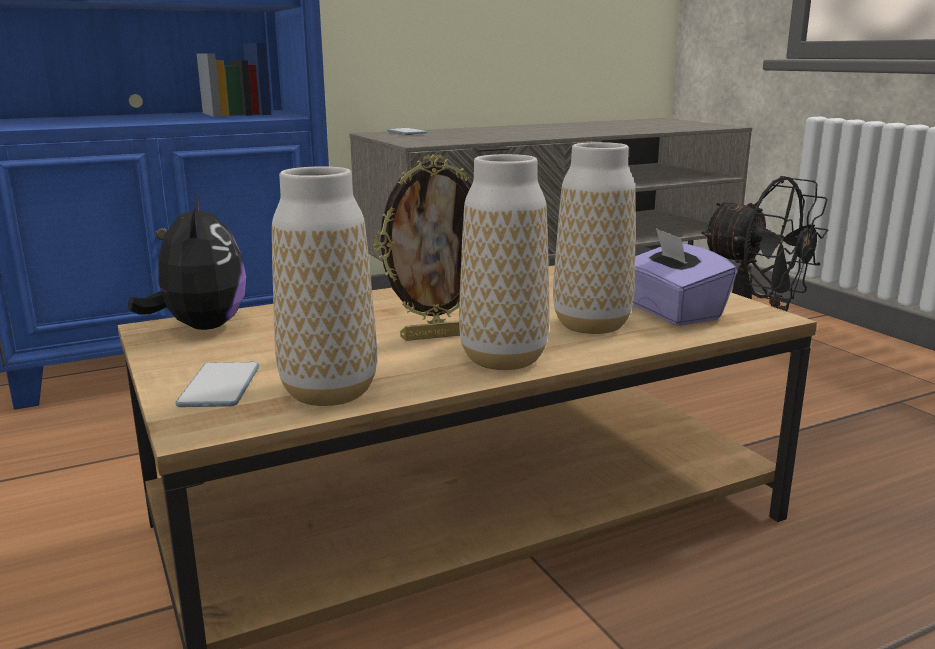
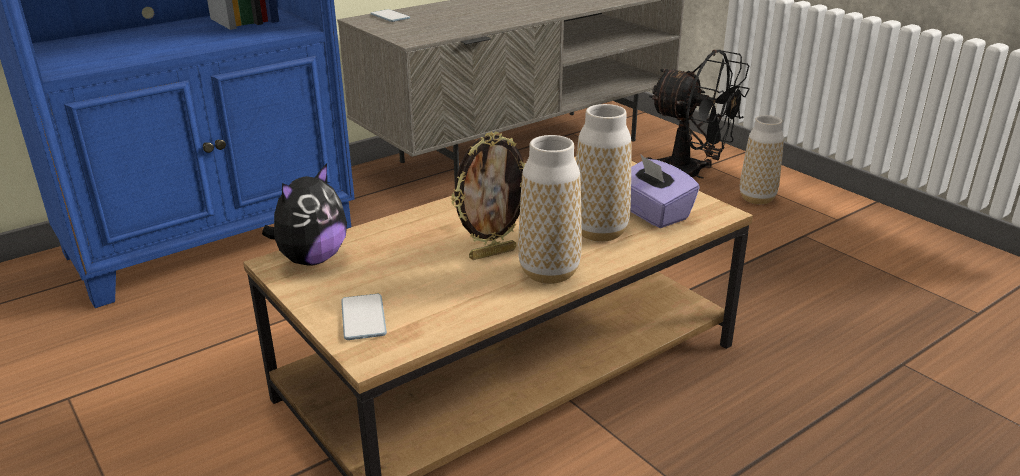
camera: 10 degrees left, 10 degrees up
(200, 327) = (311, 259): plush toy -> plush toy turned 60 degrees clockwise
(329, 392) = (442, 316): vase -> vase (757, 198)

